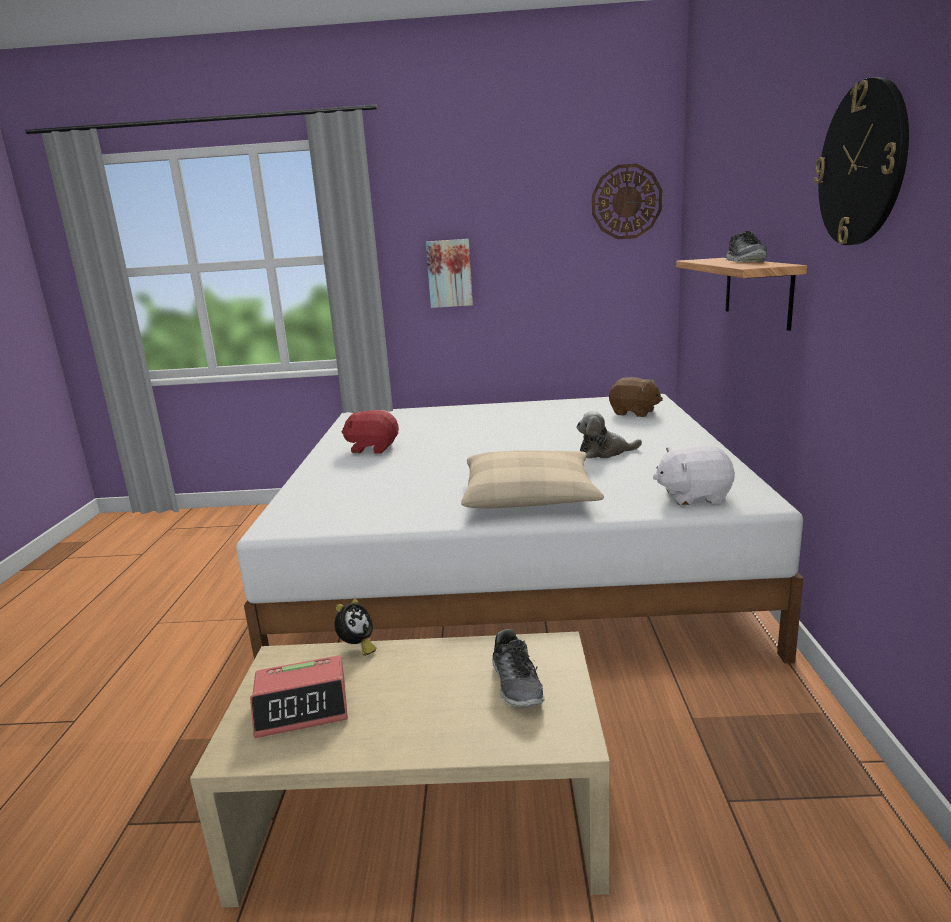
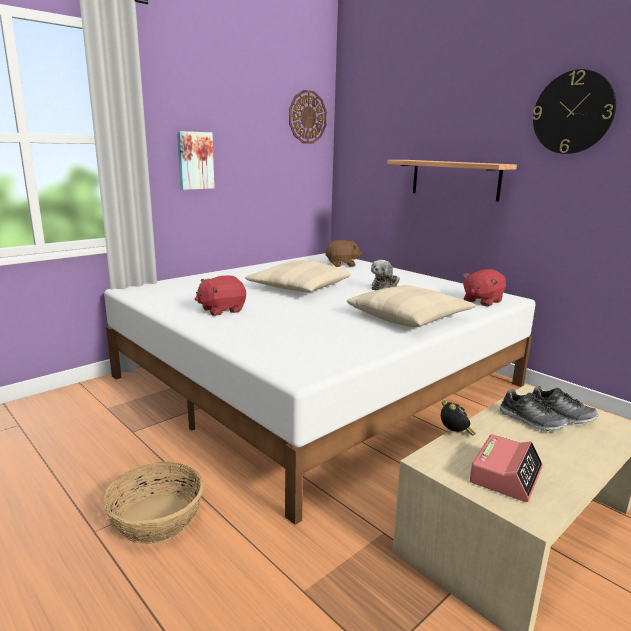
camera: 45 degrees left, 0 degrees up
(197, 631) = (156, 518): none -> basket
(503, 436) = (299, 288): none -> beige pillow
(693, 496) = (482, 301): white plush toy -> red plush toy
(745, 262) = (458, 161): shoe -> shoe (530, 421)

